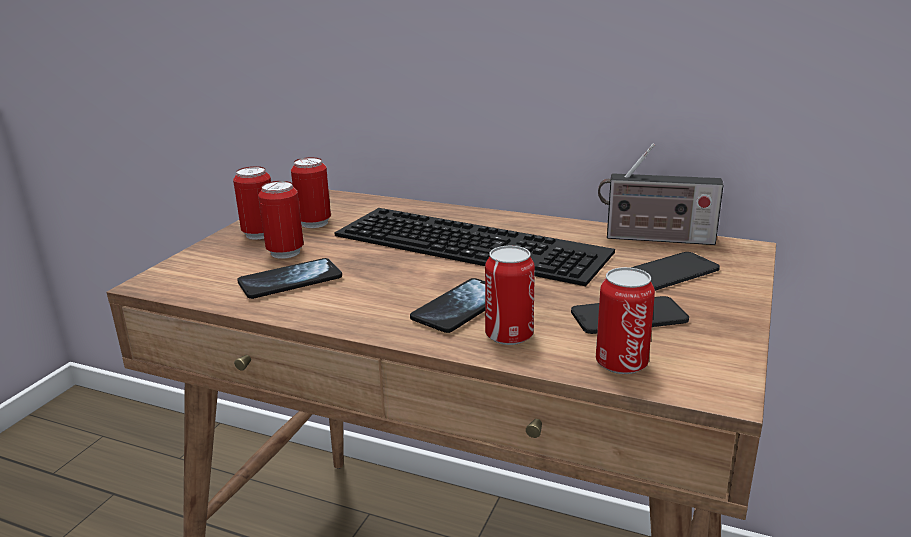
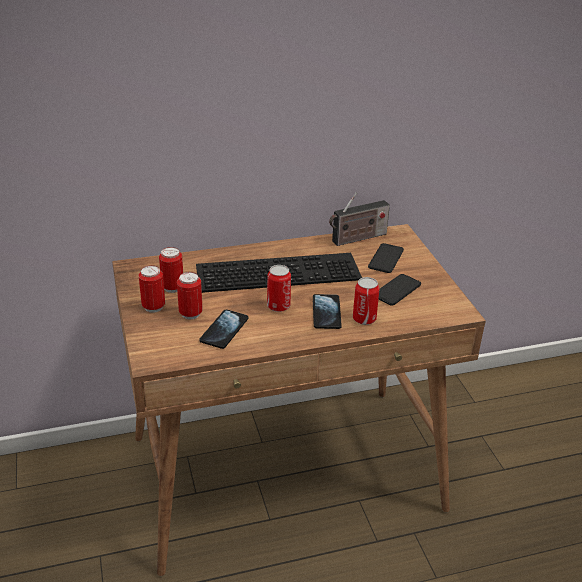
camera: 40 degrees left, 10 degrees up
(621, 363) = (419, 314): can -> can (278, 306)

